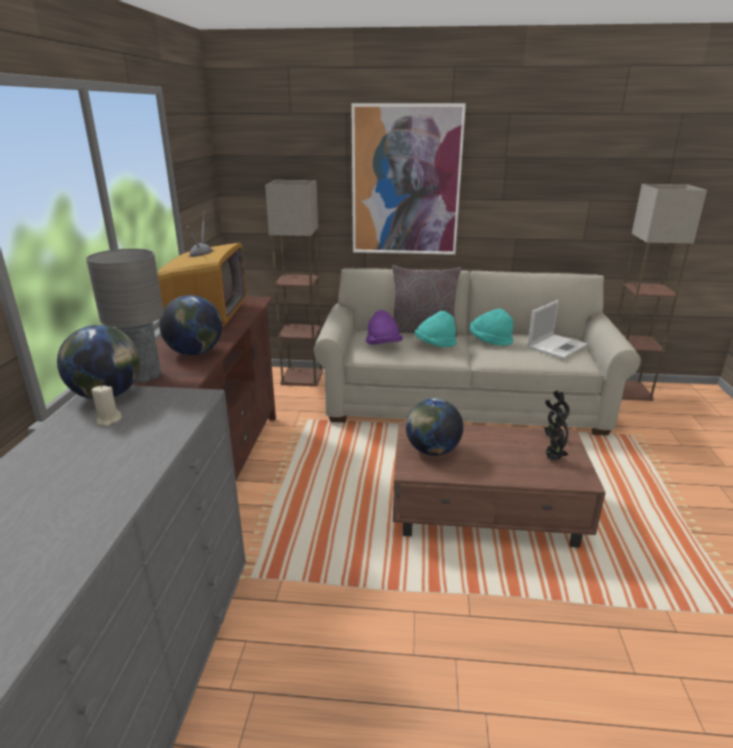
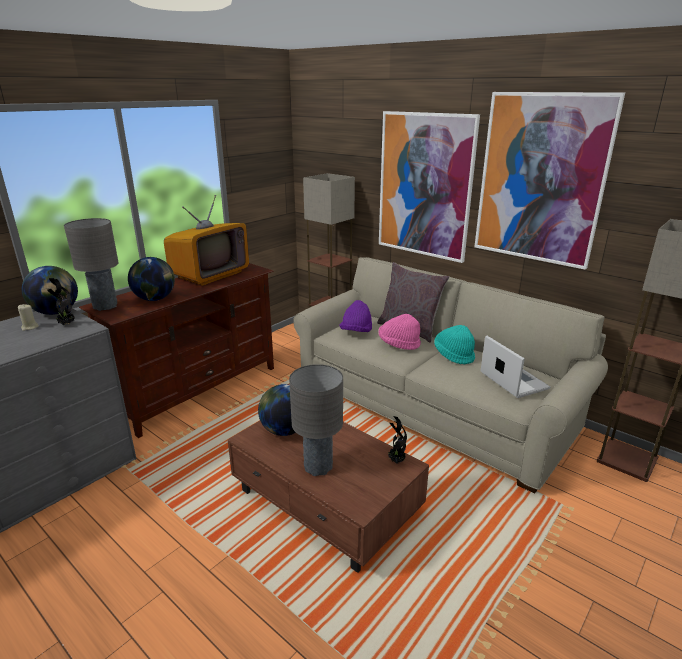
camera: 35 degrees right, 0 degrees up
(435, 345) = (398, 344): turquoise hat -> pink hat
(506, 466) = (318, 466): none -> grey table lamp
(529, 162) = (541, 179): none -> picture
(553, 459) = (365, 479): potted plant -> potted plant (66, 324)
(557, 346) = (512, 380): laptop -> laptop turned 105 degrees counterclockwise

